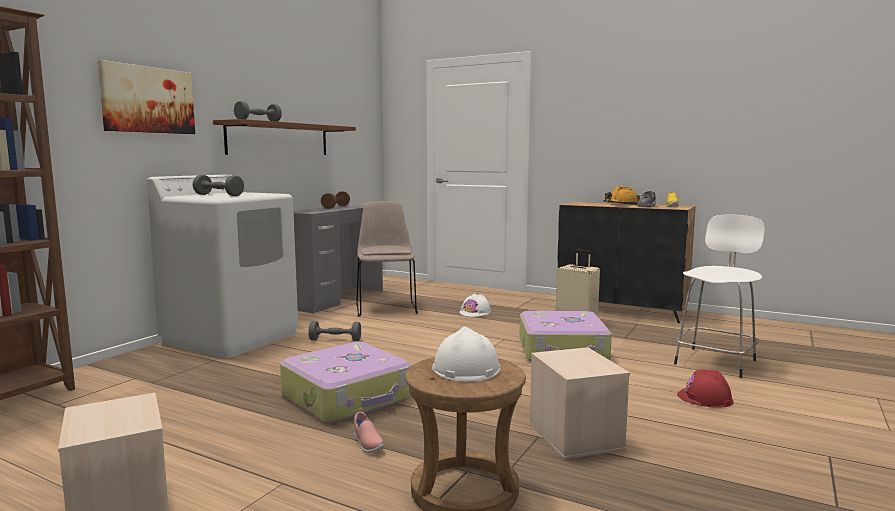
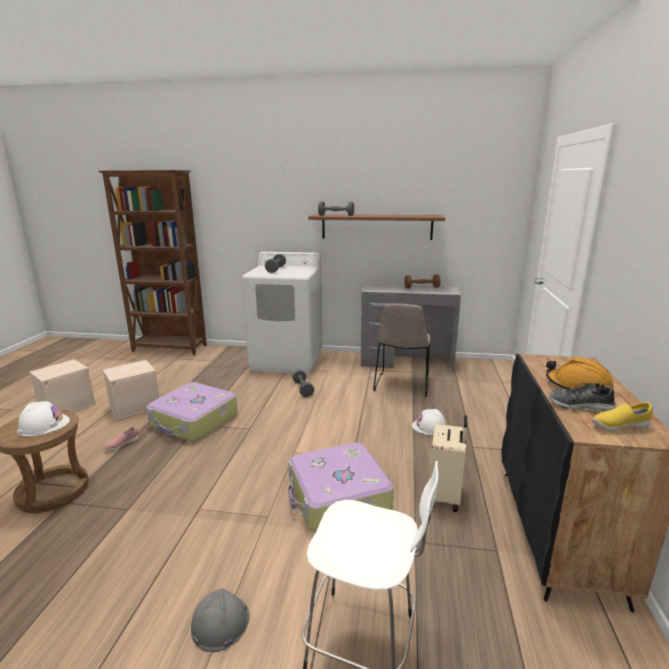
camera: 70 degrees right, 10 degrees up
(148, 100) = (266, 203): picture -> none
(386, 308) = (401, 386): beige chair -> beige chair turned 135 degrees clockwise
(573, 435) = (126, 527): beige storage box -> beige storage box (135, 406)
(705, 398) = (220, 622): red hard hat -> grey hard hat

